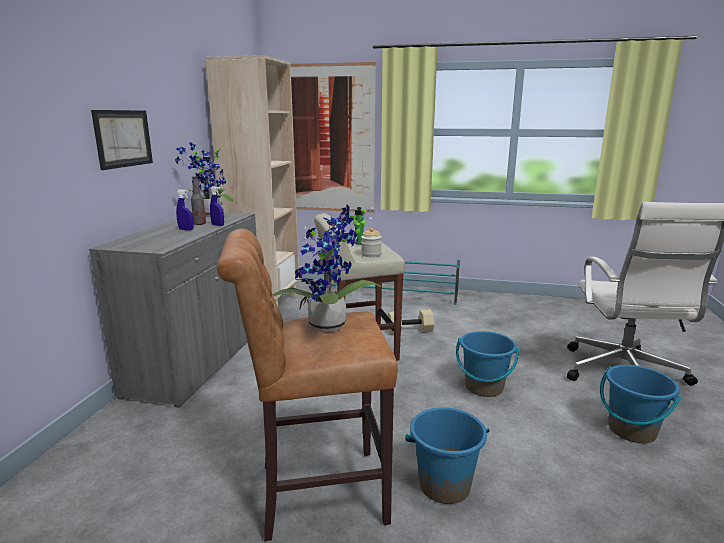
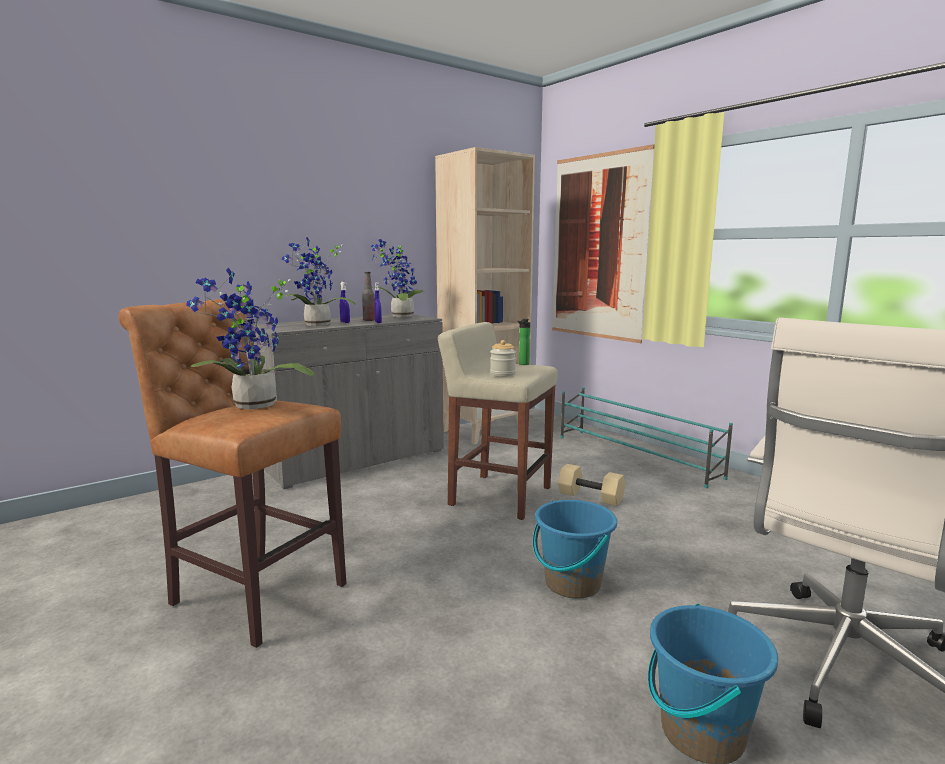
camera: 40 degrees right, 5 degrees down
(123, 138) = (306, 232): picture -> none
(173, 237) = (316, 325): none -> potted plant
(444, 485) = (354, 647): blue bucket -> none

